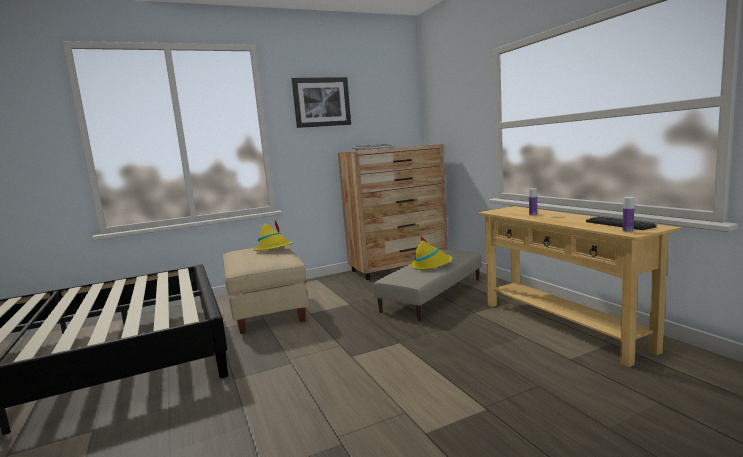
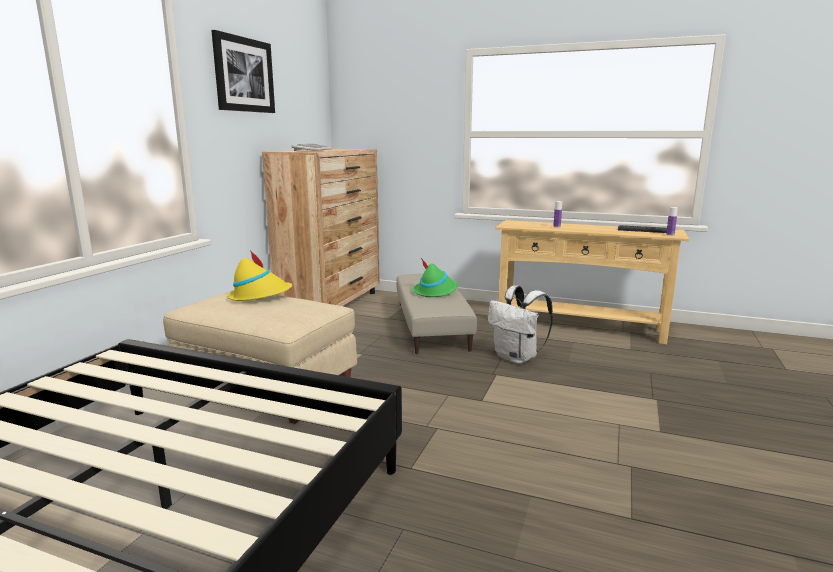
camera: 45 degrees left, 5 degrees up
(431, 265) = (435, 291): yellow hat -> green hat
(442, 335) = (517, 358): none -> white backpack

